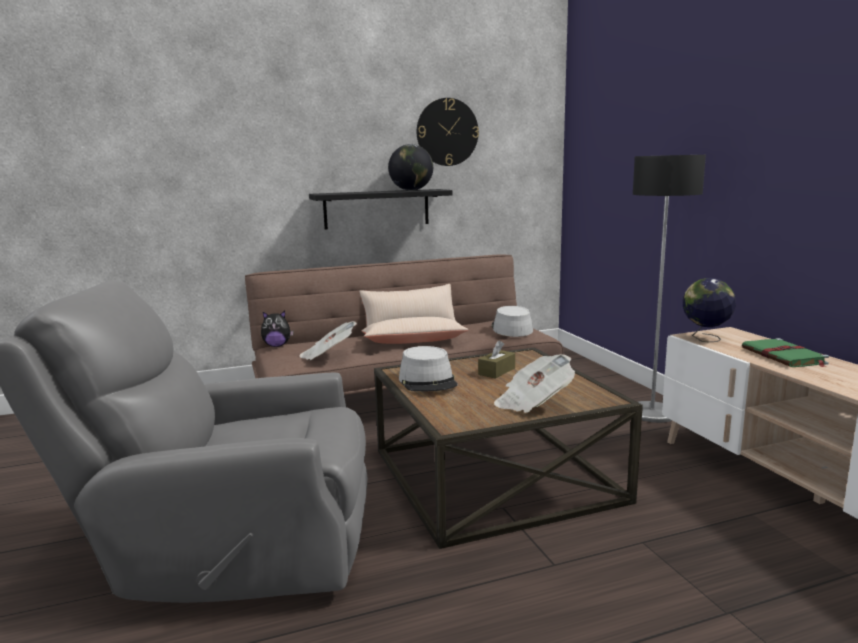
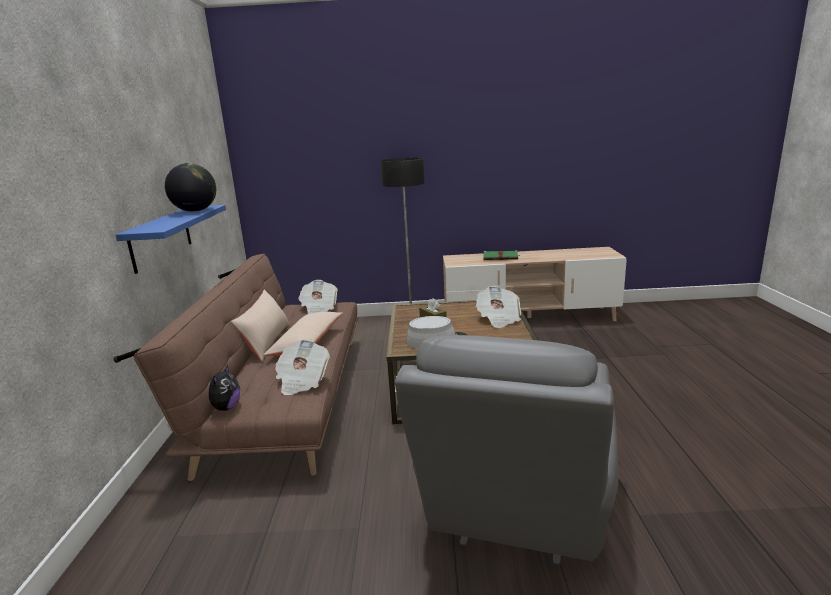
camera: 70 degrees left, 5 degrees up
(377, 209) = (161, 238): black shelf -> blue shelf
(447, 132) = (181, 148): wall clock -> none
(511, 328) = (319, 308): grey hat -> newspaper
(705, 339) = (461, 262): globe -> none

